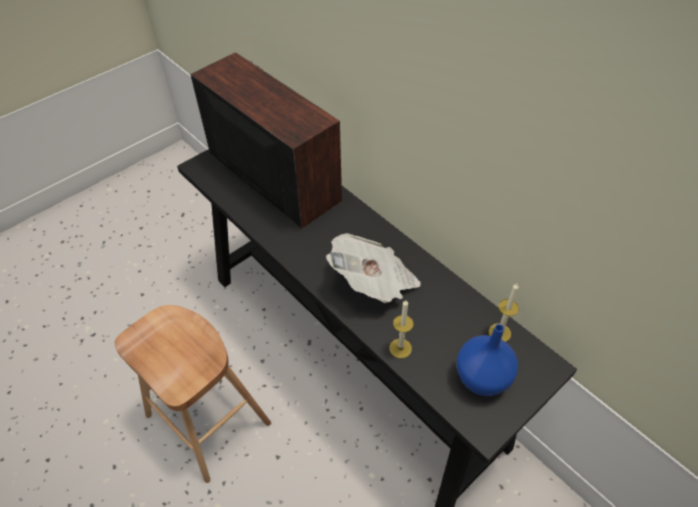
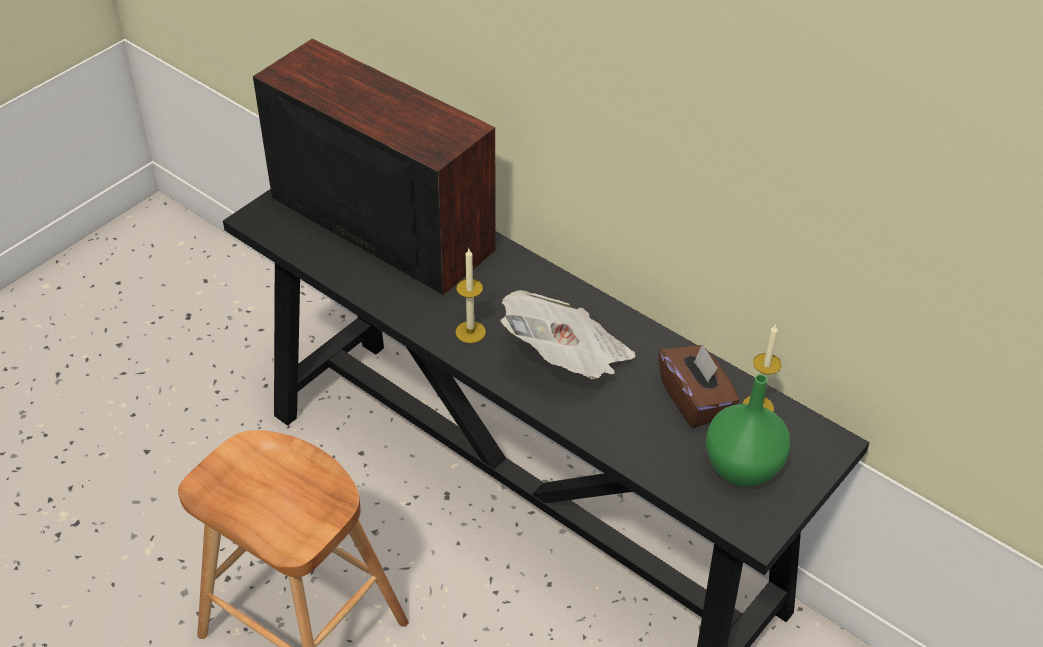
camera: 10 degrees left, 5 degrees down
(400, 348) = (622, 442): candle -> candle (470, 332)
(456, 322) = (695, 400): none -> brown tissue box
(481, 378) = (740, 467): blue vase -> green vase

